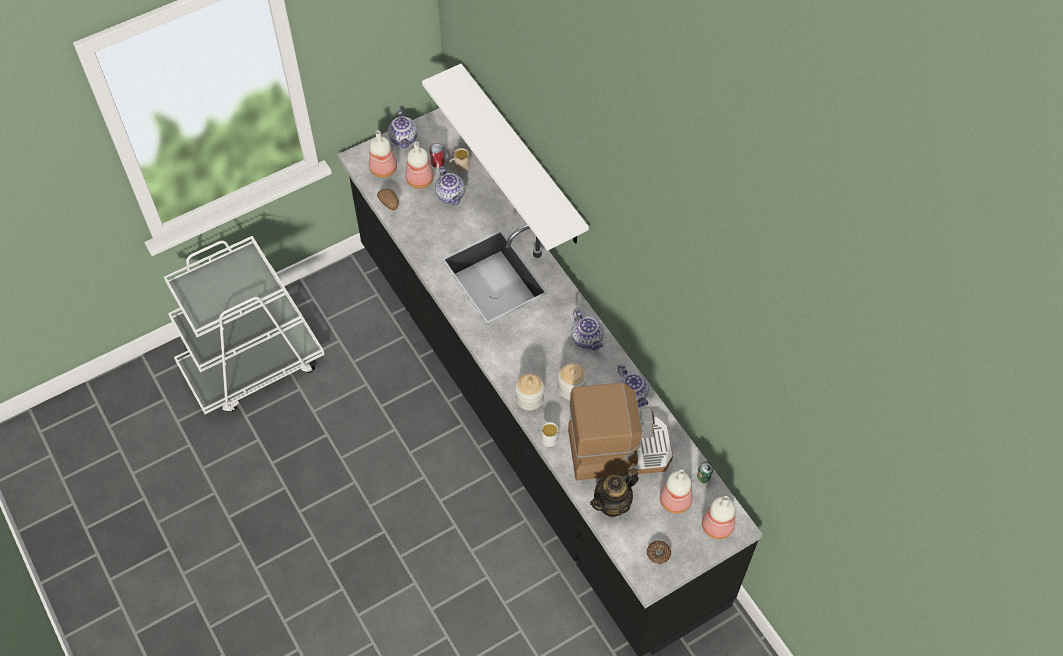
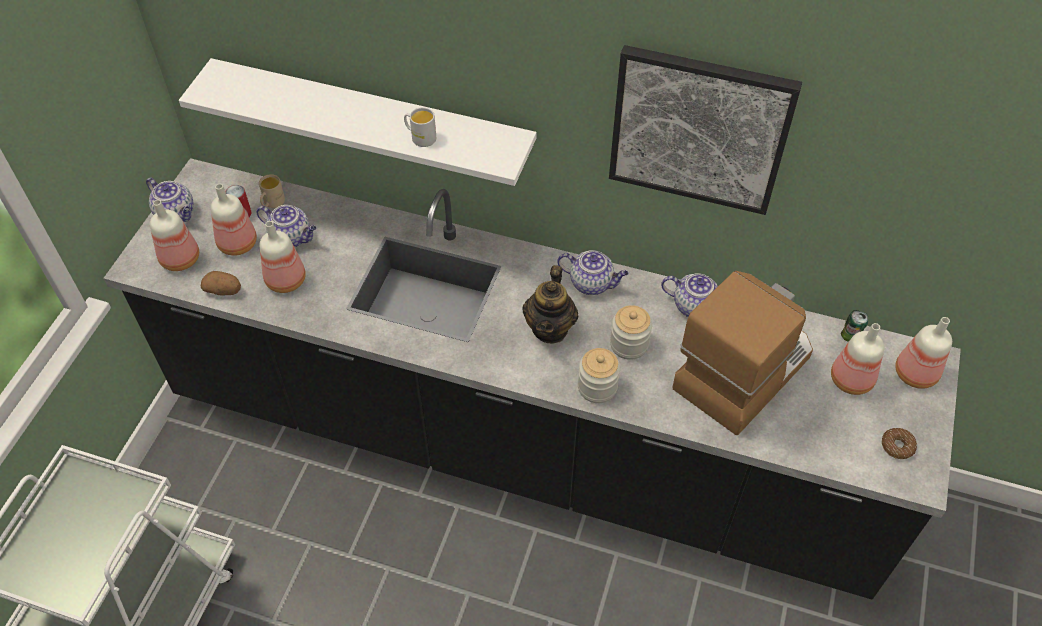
camera: 40 degrees left, 5 degrees down
(426, 220) = (287, 280): none -> bottle
(548, 436) = (659, 412): white mug -> white mug (420, 137)
(613, 504) = (799, 431): teapot -> teapot (550, 328)
(654, 287) = (699, 129): none -> picture

